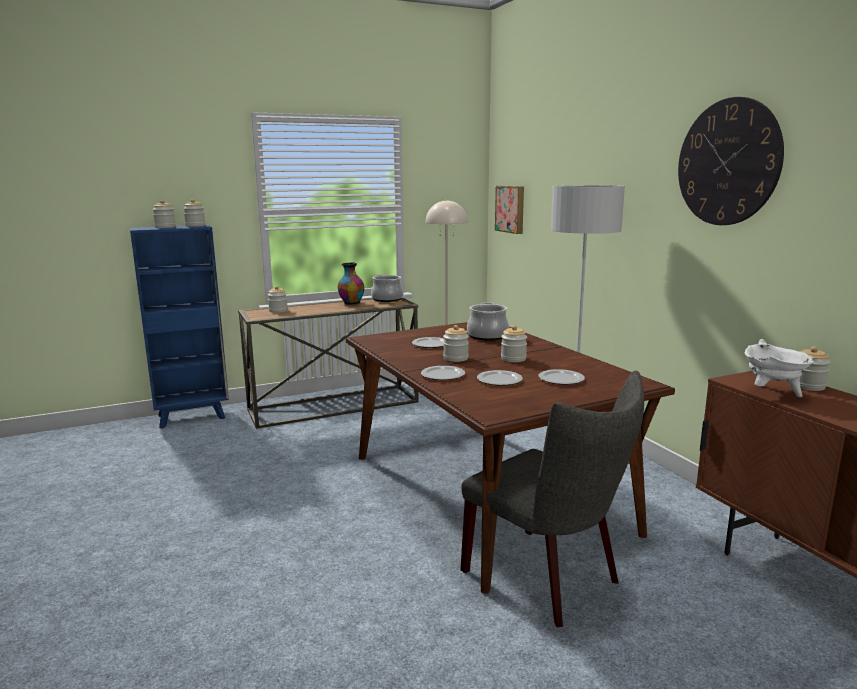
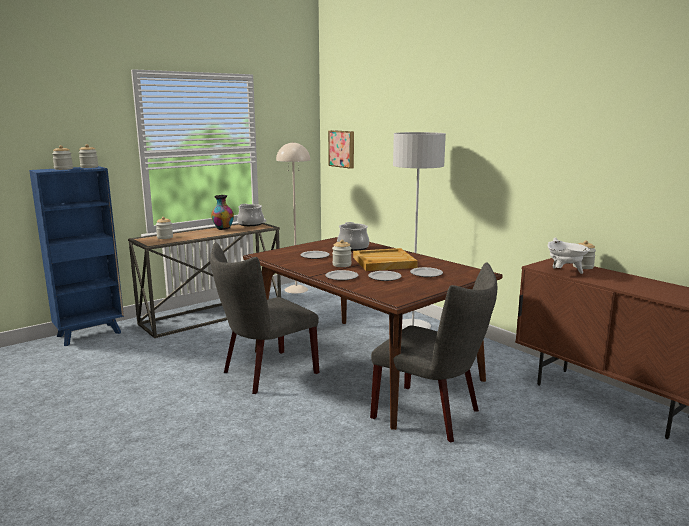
camera: 15 degrees left, 0 degrees up
(356, 488) = (265, 373): none -> grey chair
(513, 359) = (383, 262): jar -> beige tray
(727, 162) = (519, 118): wall clock -> none

